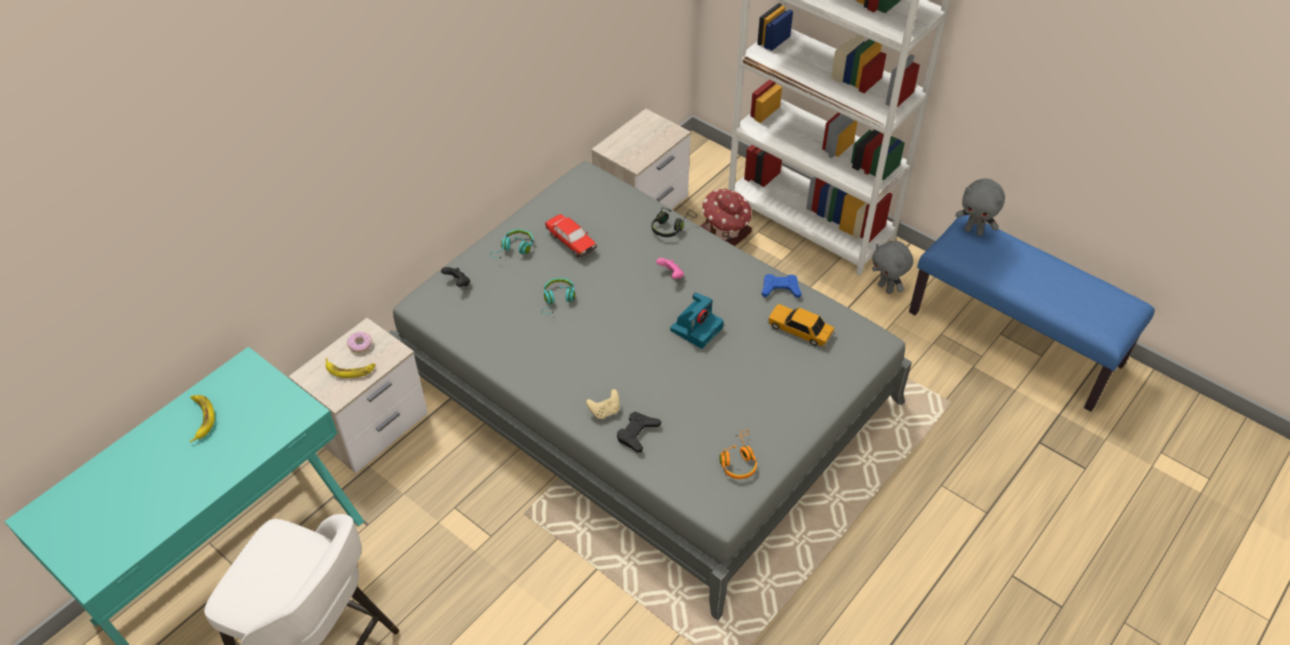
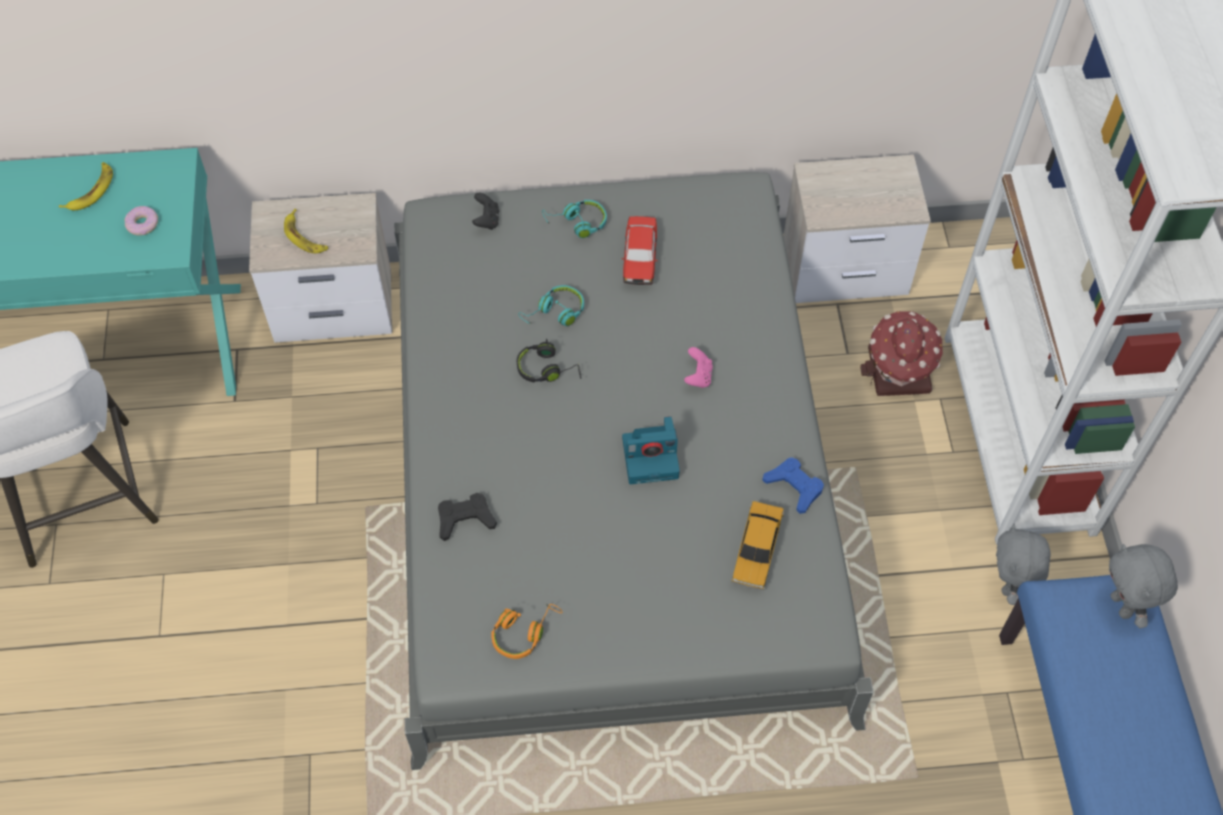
camera: 45 degrees right, 10 degrees up
(360, 345) = (340, 217): donut -> donut (143, 224)
(605, 411) = (463, 469): beige game controller -> none
(671, 227) = (763, 321): black headphones -> black headphones (547, 369)
(800, 330) = (756, 550): toy car -> toy car turned 150 degrees counterclockwise

